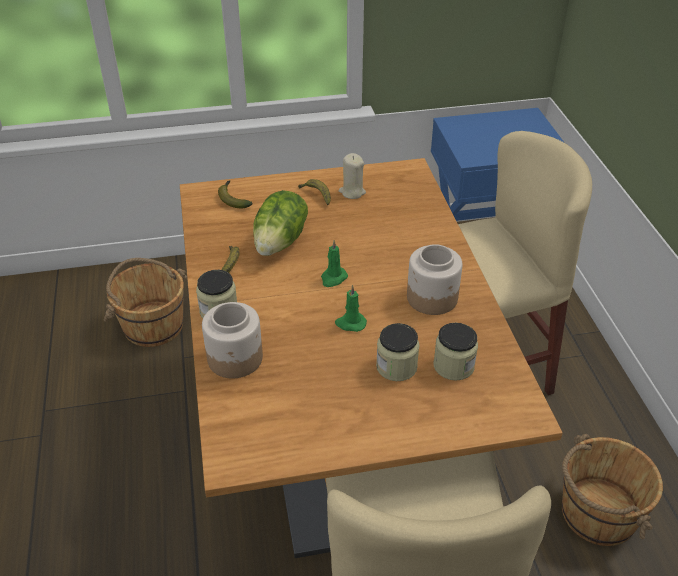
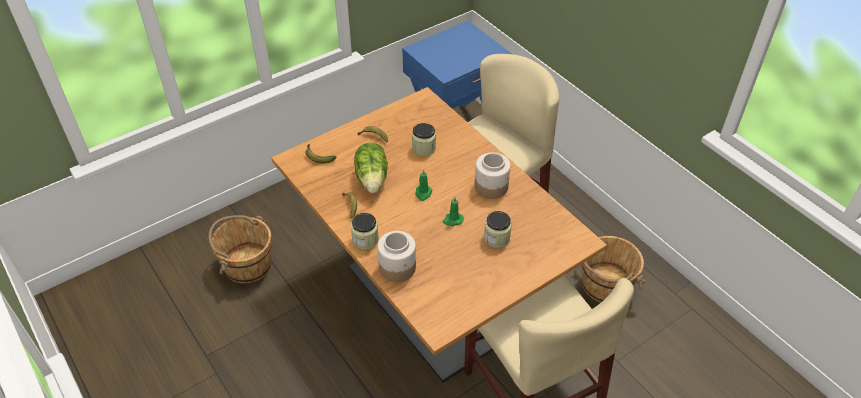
camera: 25 degrees left, 5 degrees up
(352, 192) = (396, 127): beige candle -> none
(453, 366) = (528, 226): jar -> jar (423, 148)

